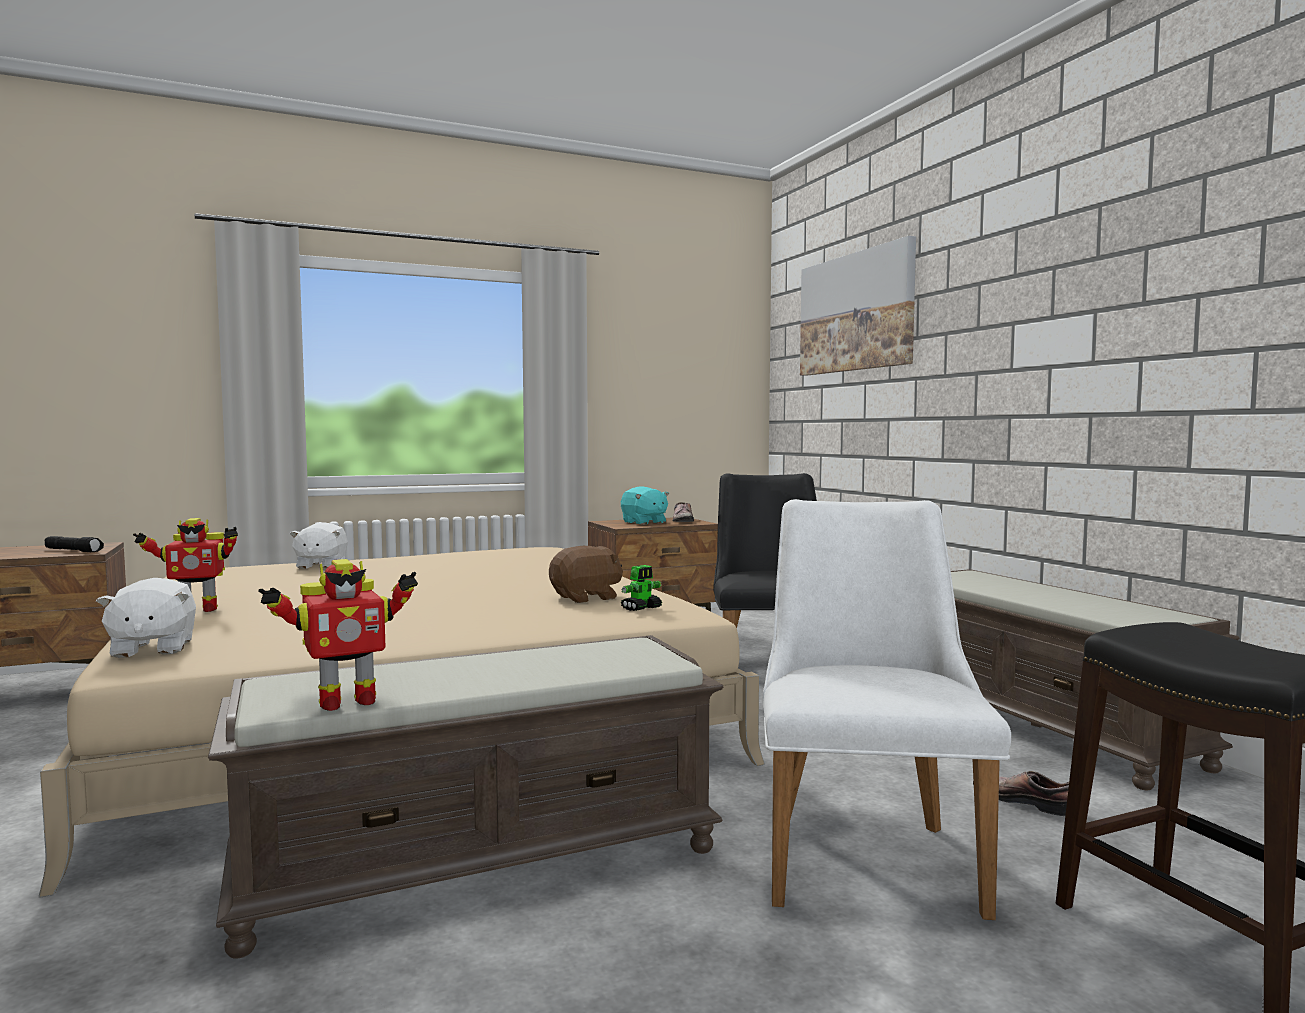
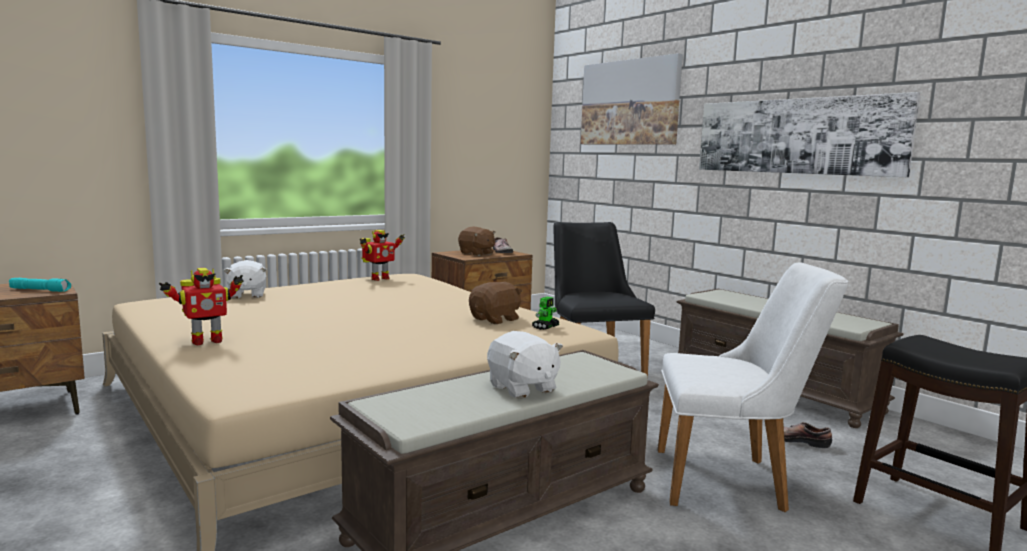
camera: 15 degrees left, 5 degrees up
(74, 551) = (41, 290): black flashlight -> turquoise flashlight
(152, 649) = (224, 379): white plush toy -> white plush toy (522, 388)
(345, 702) = (451, 415): toy robot -> toy robot (379, 279)
(644, 522) = (476, 254): turquoise plush toy -> brown plush toy
(865, 851) = (732, 481): white chair -> white chair turned 105 degrees clockwise
(1066, 334) = (796, 136): none -> picture

